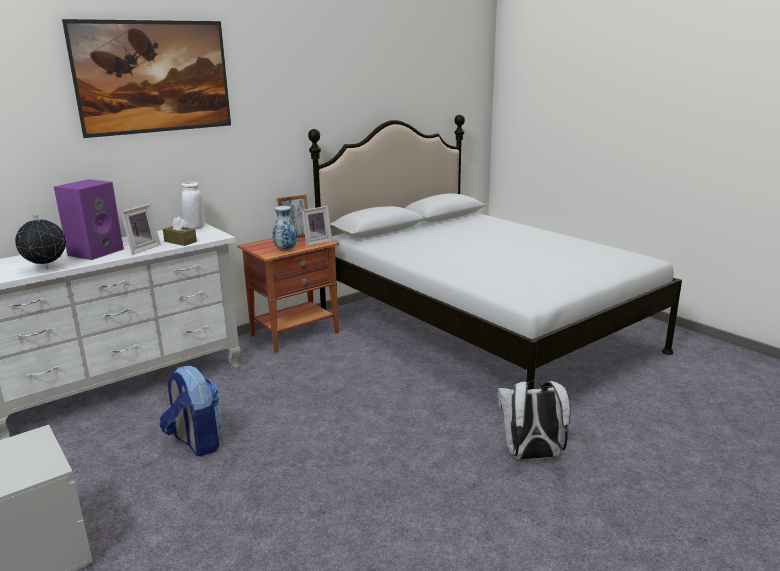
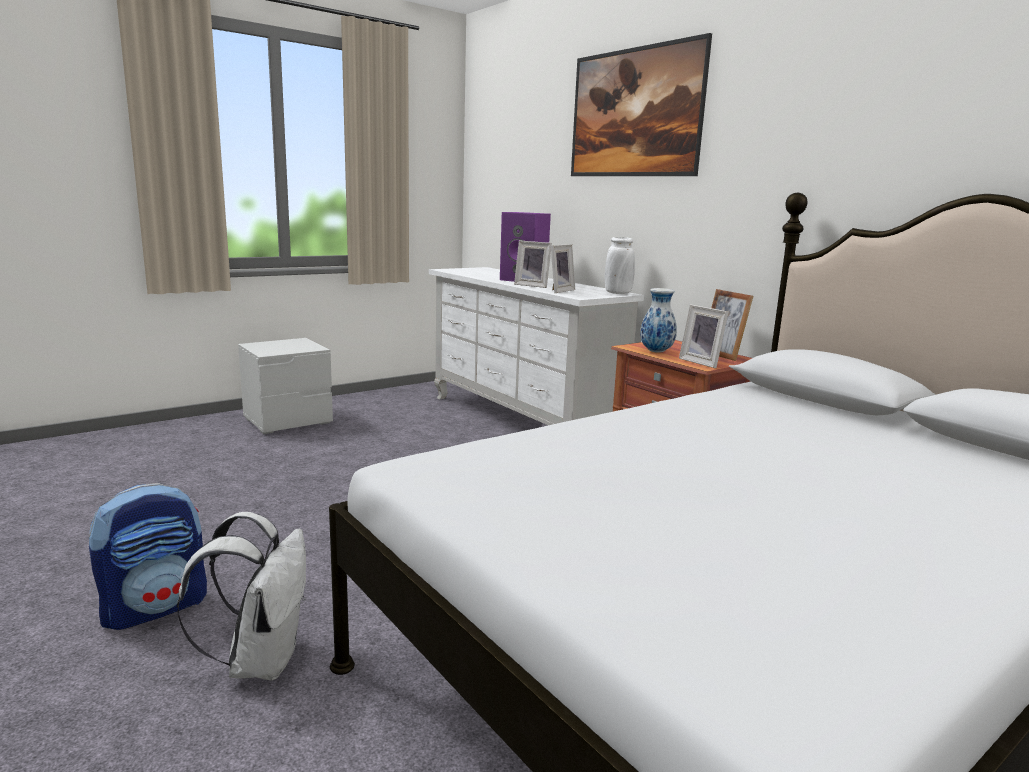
camera: 90 degrees right, 5 degrees down
(46, 268) = (478, 276): globe -> none
(180, 241) = (558, 291): brown tissue box -> picture frame
(196, 442) = (409, 452): backpack -> backpack (156, 607)

